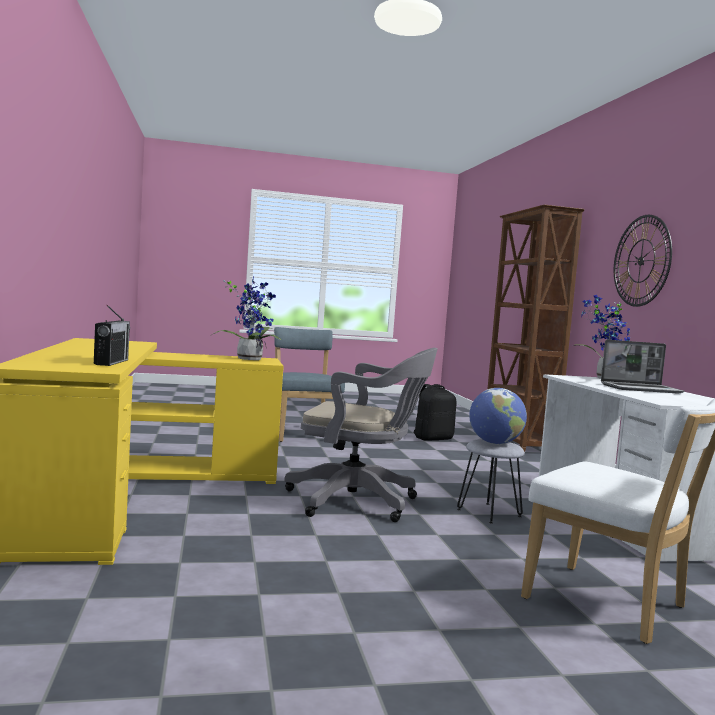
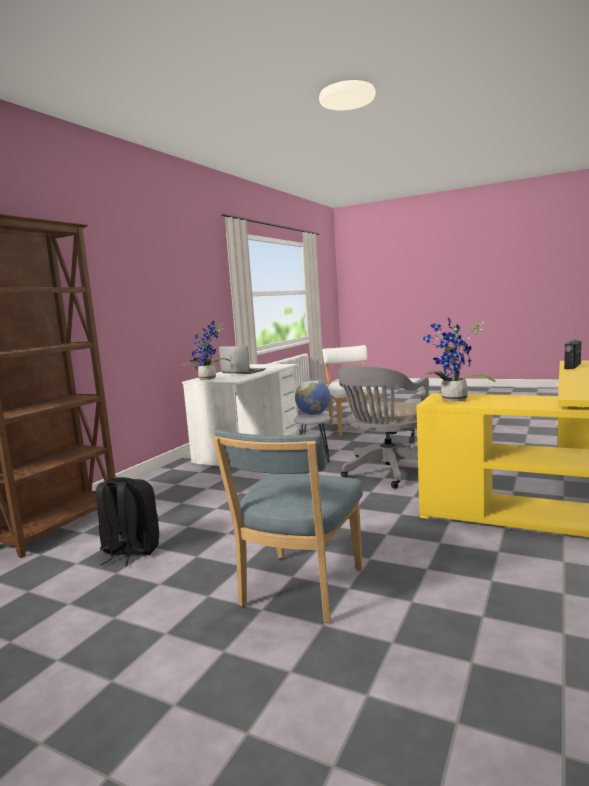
camera: 140 degrees left, 5 degrees up
(359, 502) = (386, 473): grey office chair -> grey office chair turned 105 degrees counterclockwise
(641, 261) = (133, 293): wall clock -> none

